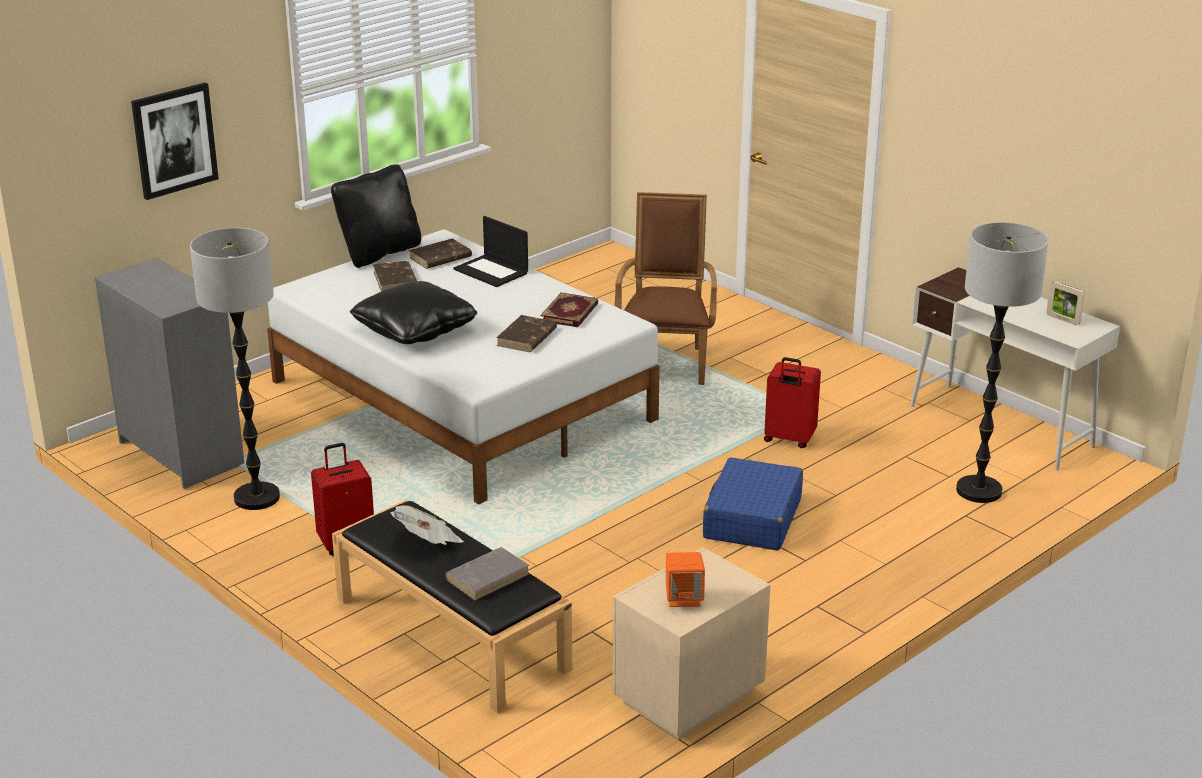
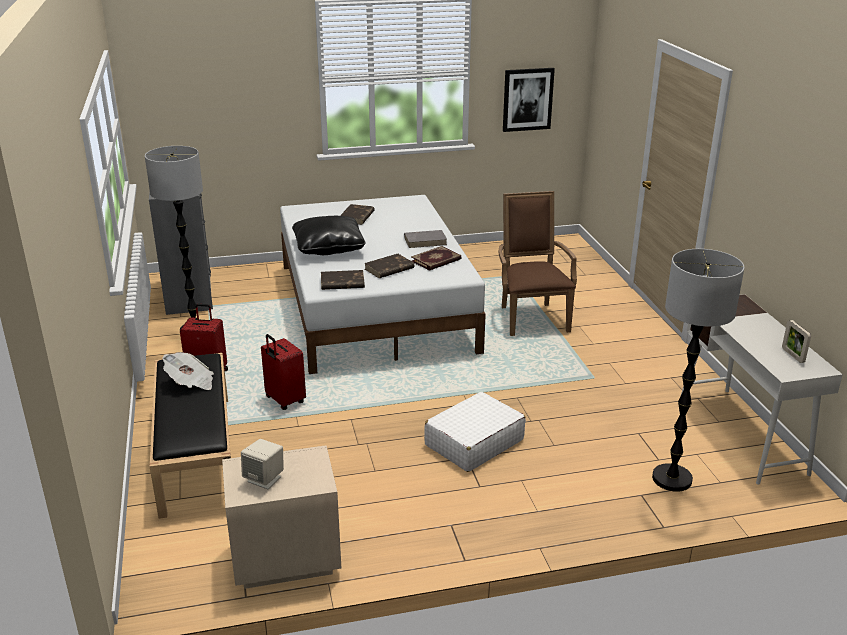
camera: 30 degrees right, 0 degrees up
(174, 140) = (224, 95): picture -> picture (527, 99)
(379, 253) = (368, 199): black pillow -> none
(440, 257) = (400, 210): brown book -> brown book (342, 283)
(488, 576) = (194, 418): grey book -> grey book (425, 241)
(492, 271) = (420, 224): laptop -> none
(665, 361) = (531, 317): brown armchair -> brown armchair turned 45 degrees counterclockwise
(684, 598) = (264, 479): orange speaker -> beige speaker
(752, 519) = (473, 442): blue suitcase -> white suitcase
(789, 439) = (561, 394): red suitcase -> red suitcase (284, 401)

